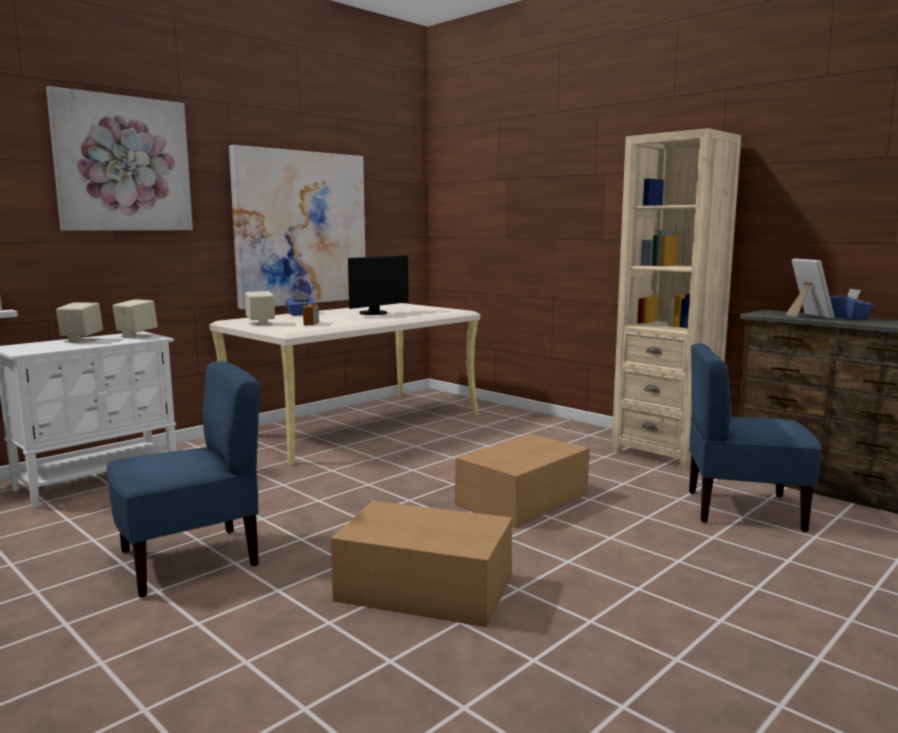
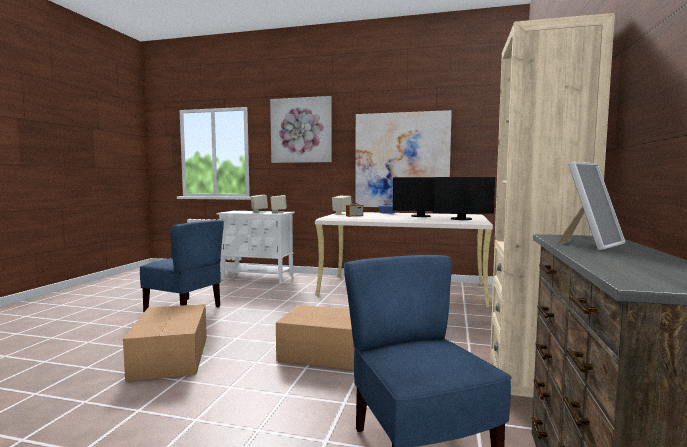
camera: 60 degrees right, 5 degrees down
(437, 311) = (462, 219): none -> monitor
(849, 317) = (638, 254): blue tissue box -> none

